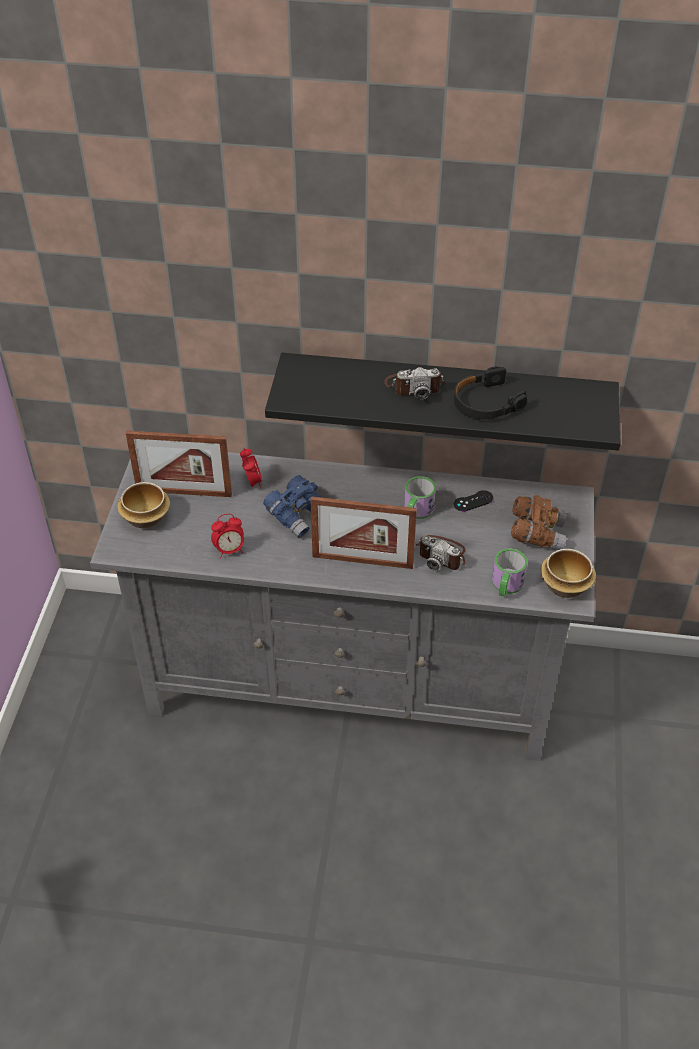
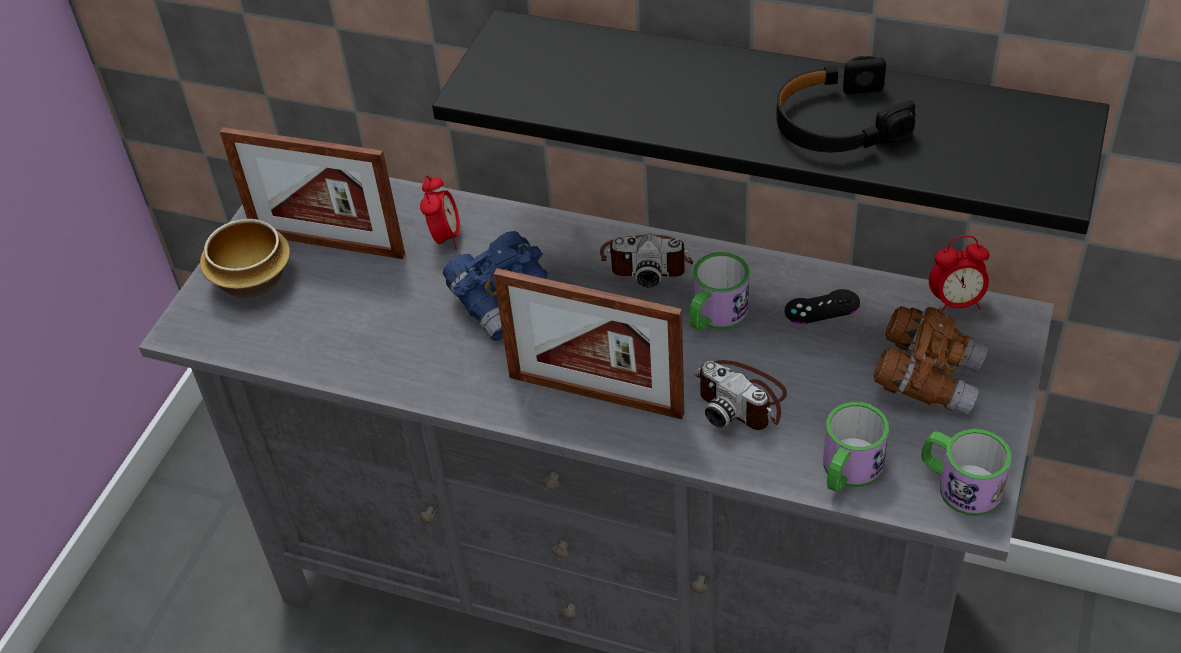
camera: 15 degrees right, 0 degrees up
(229, 550) = (372, 350): alarm clock -> alarm clock (956, 303)
(414, 386) = (712, 83): camera -> camera (646, 261)
(564, 586) = (959, 485): bowl -> mug

